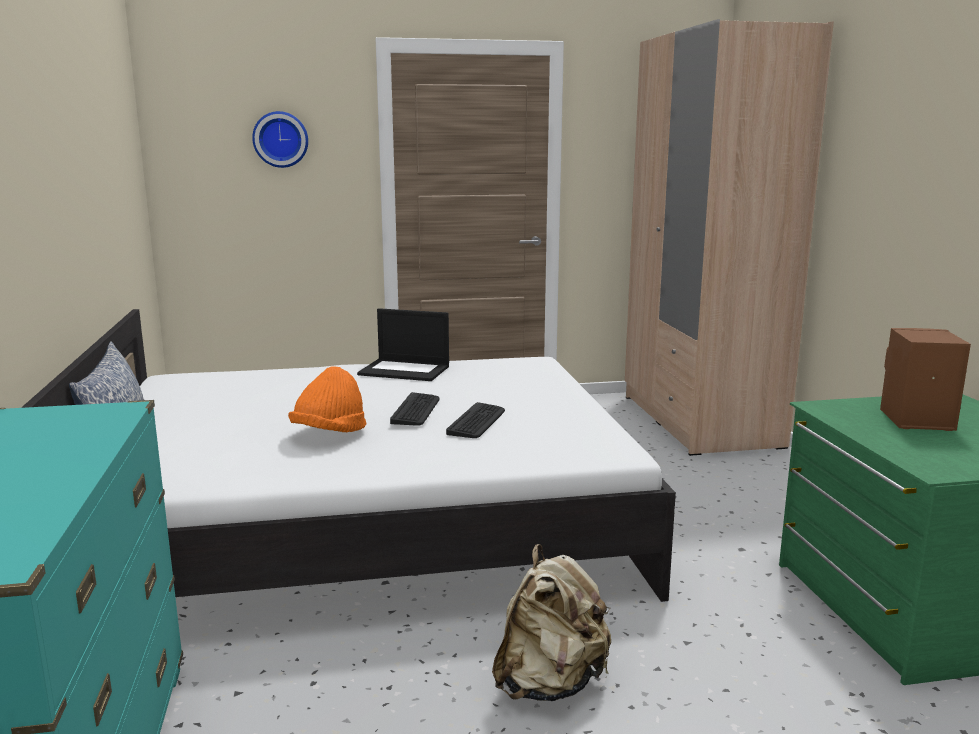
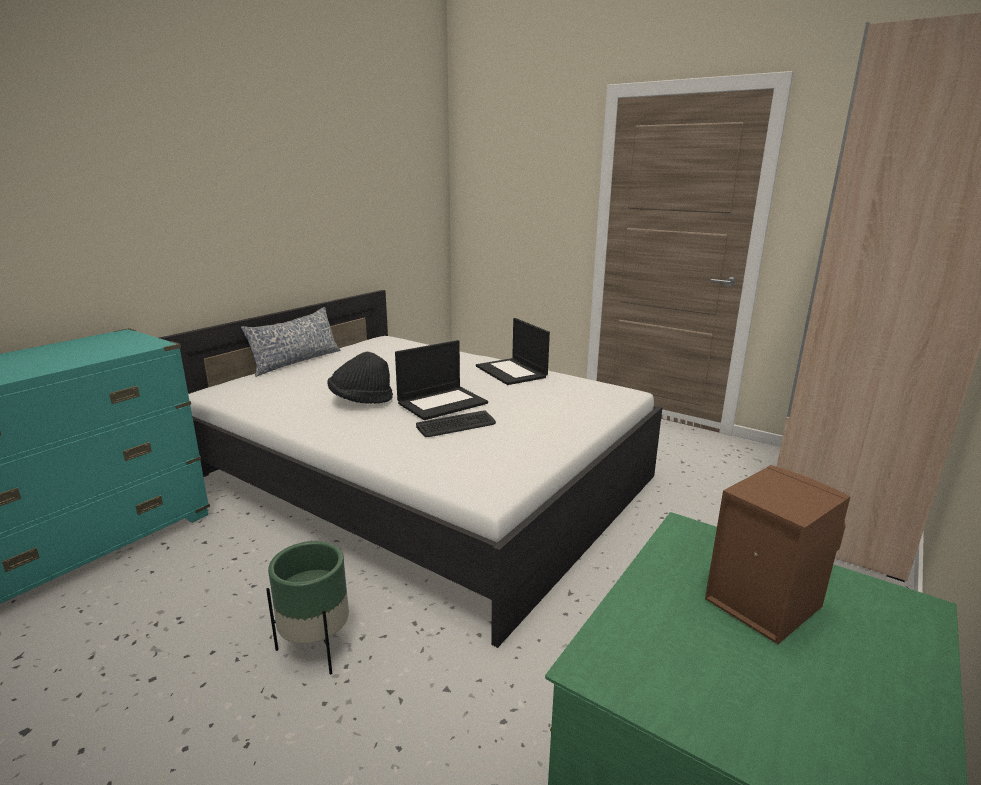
camera: 45 degrees right, 5 degrees up
(280, 139) = (530, 175): wall clock -> none
(329, 433) = (361, 400): orange hat -> black hat
(416, 410) = (442, 402): keyboard -> laptop
(550, 683) = (317, 647): beige backpack -> green planter

